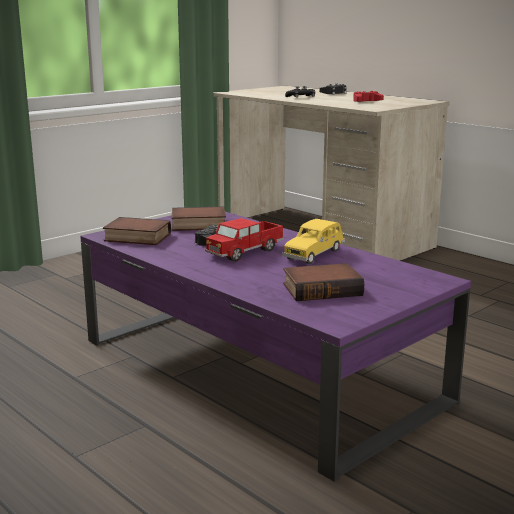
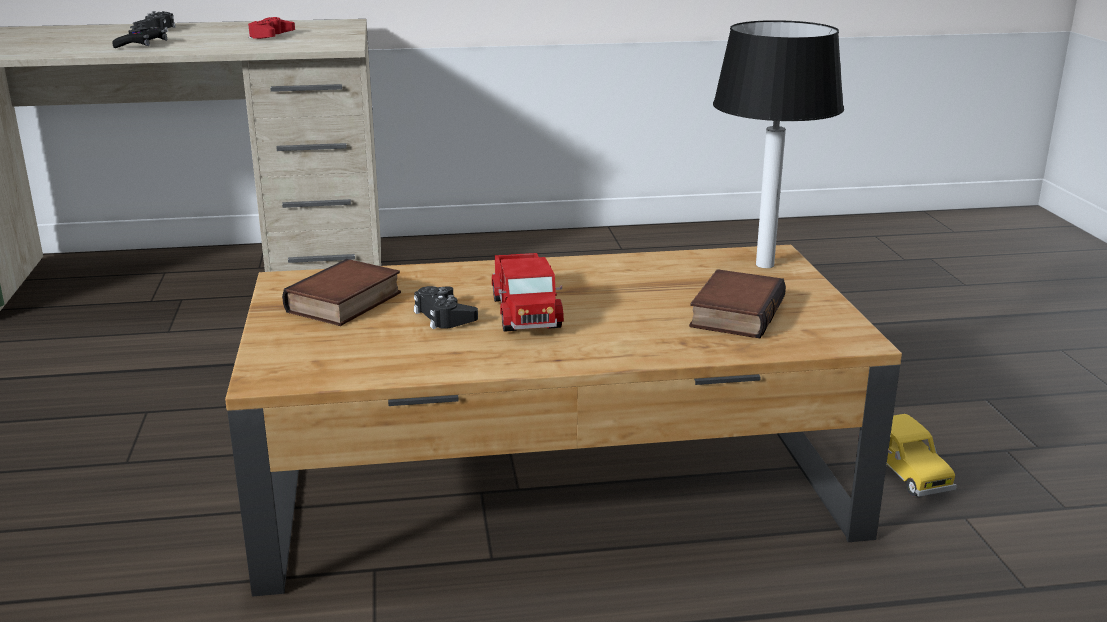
camera: 55 degrees left, 5 degrees up
(136, 238) = (329, 359): book -> none
(259, 370) = (556, 483): purple coffee table -> brown coffee table
(314, 254) = (600, 279): yellow toy car -> yellow toy car (903, 471)
(415, 281) = (763, 265): none -> table lamp

